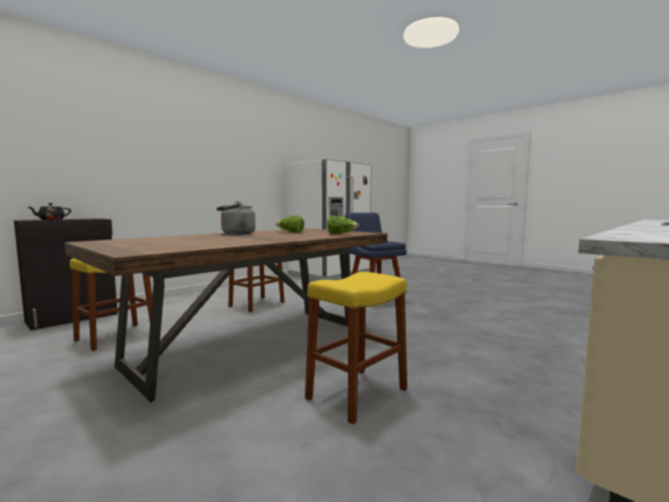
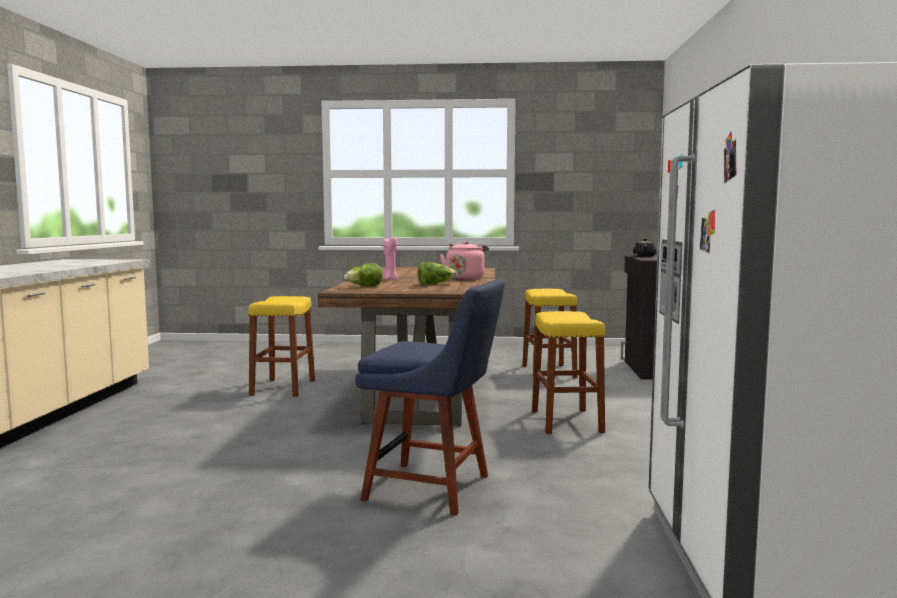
camera: 140 degrees right, 0 degrees up
(236, 234) = (465, 278): grey kettle -> pink kettle
(288, 237) = (390, 279): none -> pink candle

